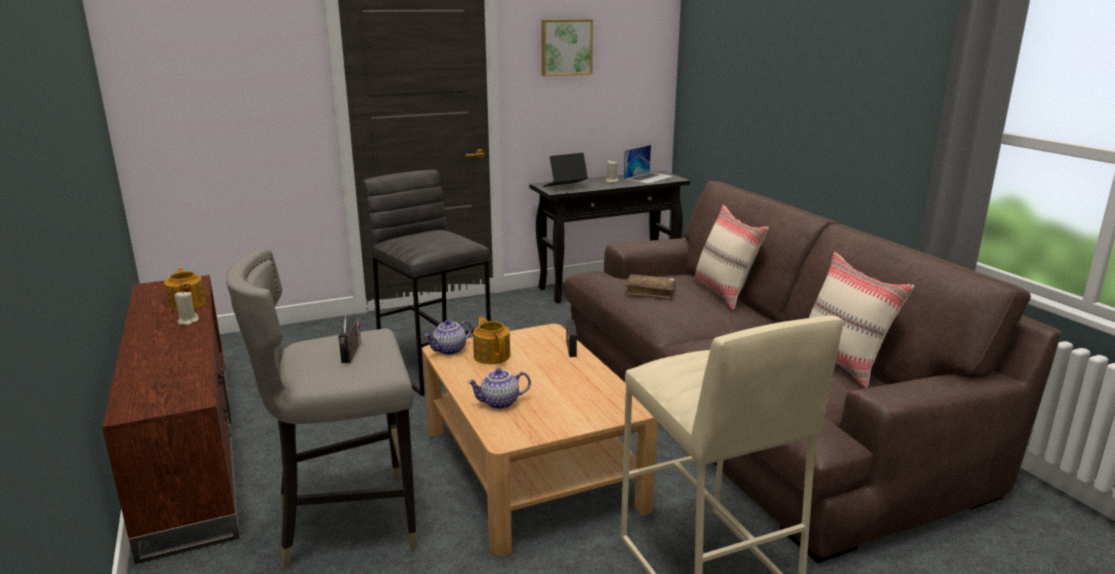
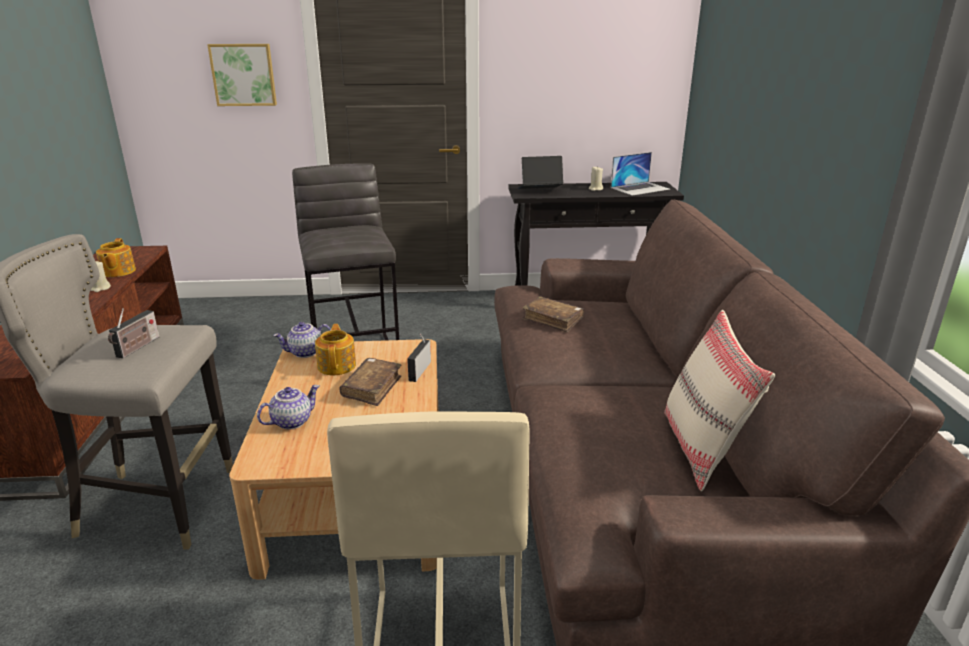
camera: 20 degrees right, 5 degrees up
(499, 403) = (291, 421): teapot -> teapot turned 135 degrees clockwise
(543, 367) = (372, 388): none -> brown book
(566, 47) = (556, 39): picture -> picture (243, 74)
(724, 293) = (640, 333): beige pillow -> none

